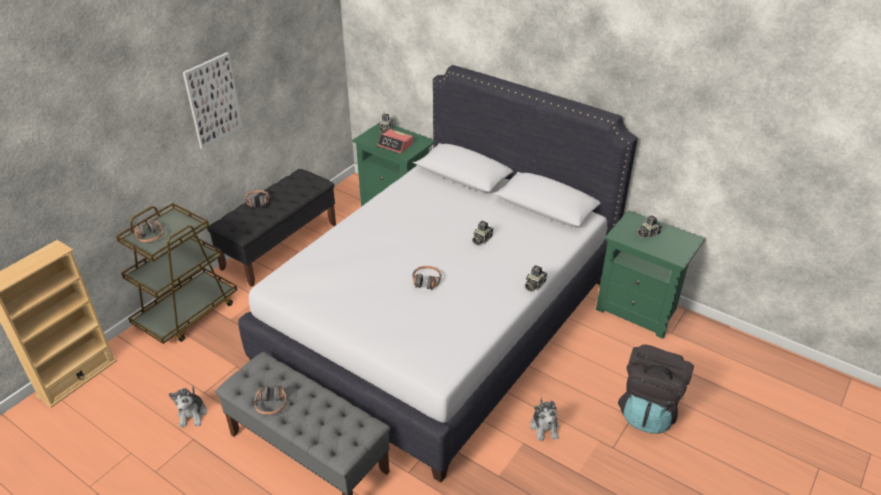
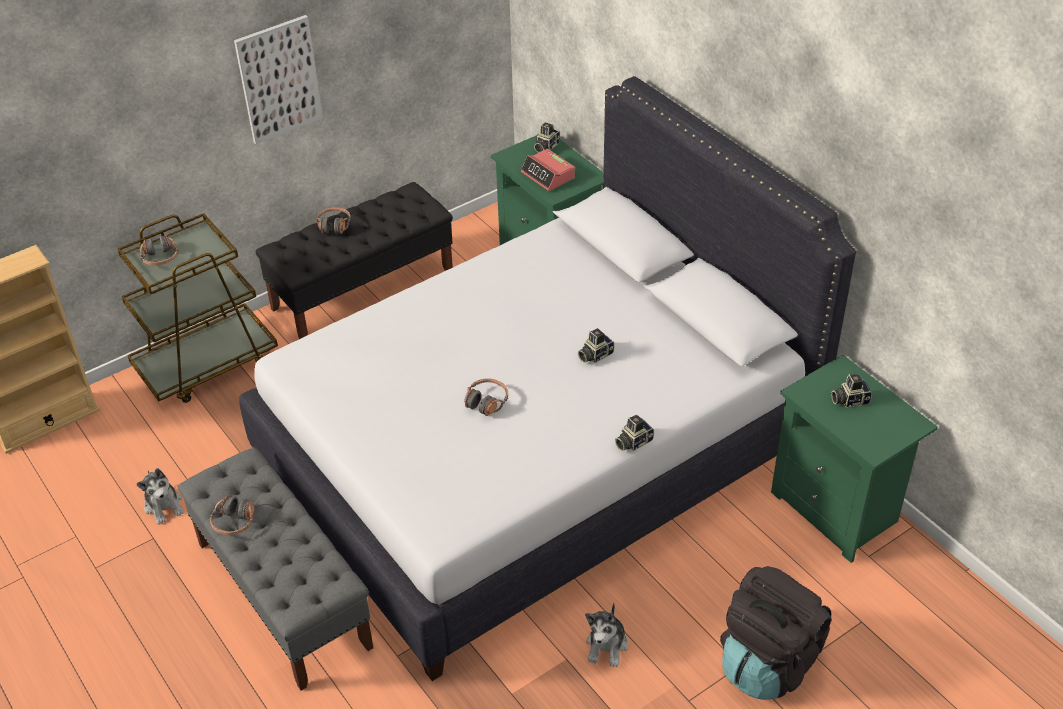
camera: 20 degrees right, 5 degrees up
(192, 414) = (164, 505): plush toy -> plush toy turned 45 degrees counterclockwise

